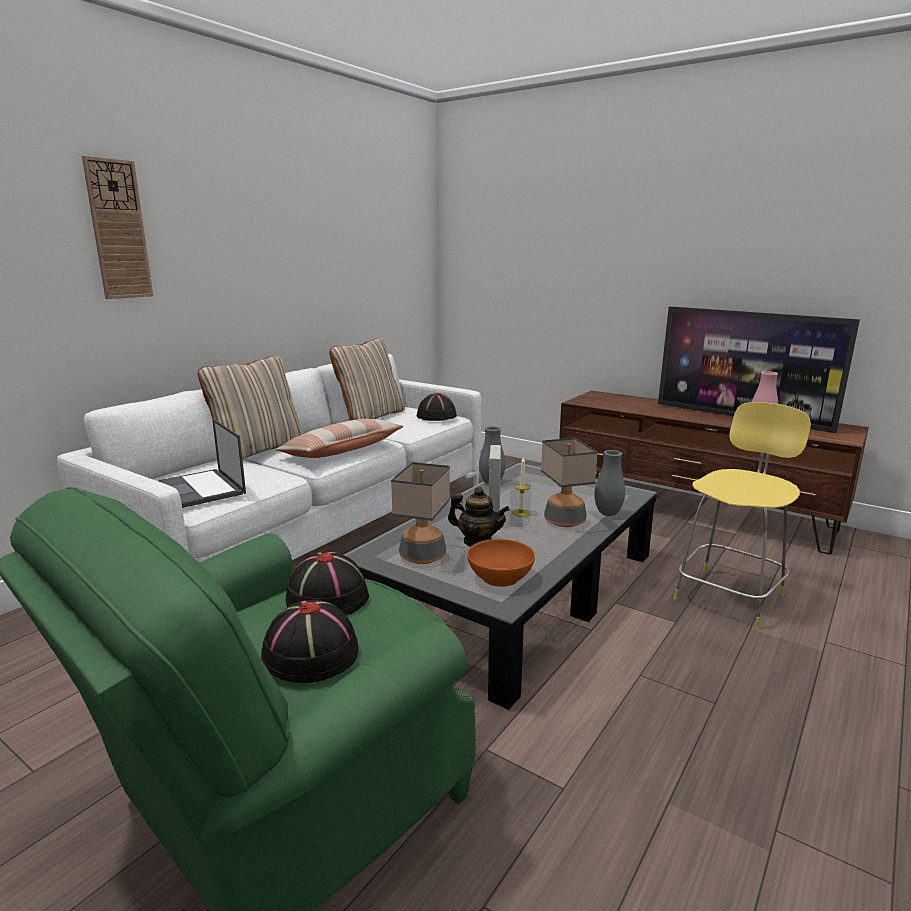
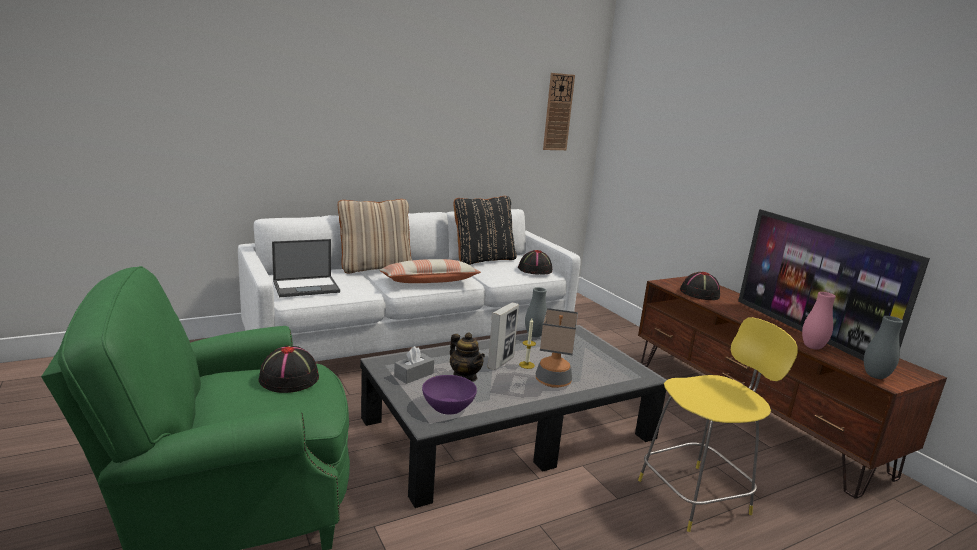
camera: 25 degrees right, 0 degrees up
(118, 230) = (306, 97): wall clock -> wall clock (558, 112)
(202, 489) = (307, 287): laptop -> laptop turned 105 degrees counterclockwise
(310, 654) = (239, 407): black hat -> black hat (699, 293)
(370, 417) = (483, 259): beige pillow -> black pillow
(422, 556) = (414, 375): table lamp -> grey tissue box
(500, 577) = (448, 406): orange bowl -> purple bowl
(608, 513) = (597, 386): grey vase -> grey vase (875, 376)

